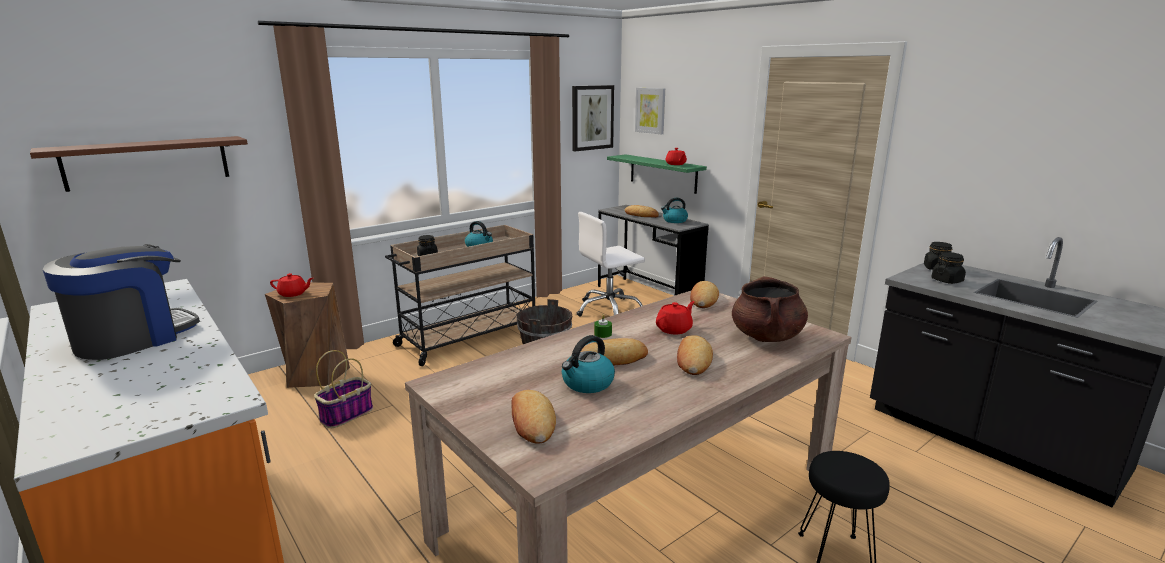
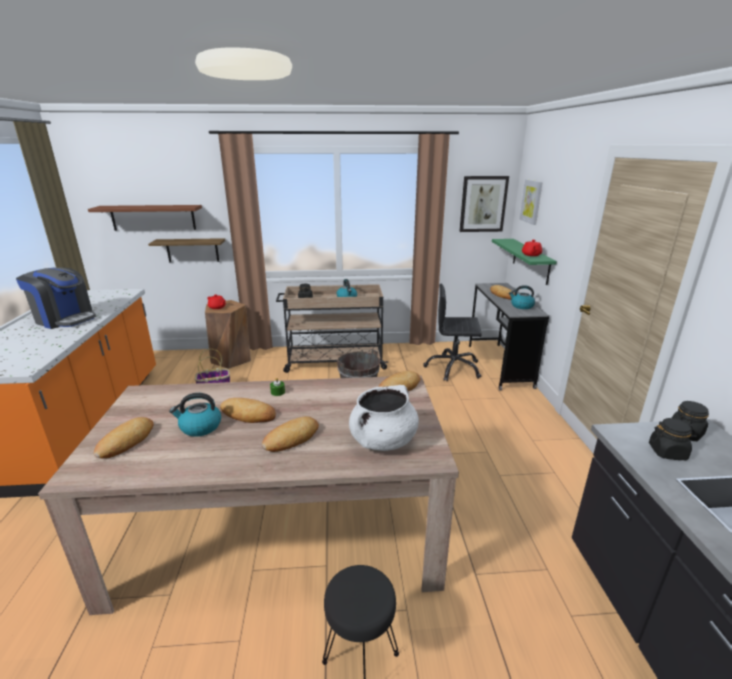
camera: 35 degrees right, 5 degrees up
(134, 338) = (65, 319): coffee machine -> coffee machine turned 45 degrees clockwise
(223, 211) = (192, 250): none -> shelf
(609, 310) = (453, 368): white office chair -> black office chair
(674, 329) = (329, 406): red teapot -> none
(766, 337) = (383, 441): brown cooking pot -> white cooking pot

